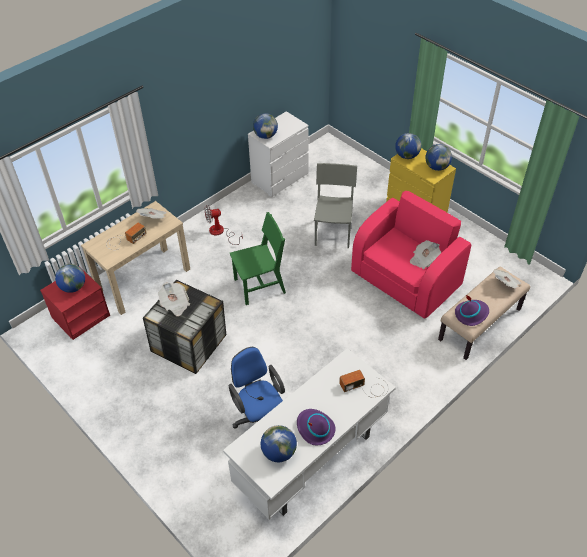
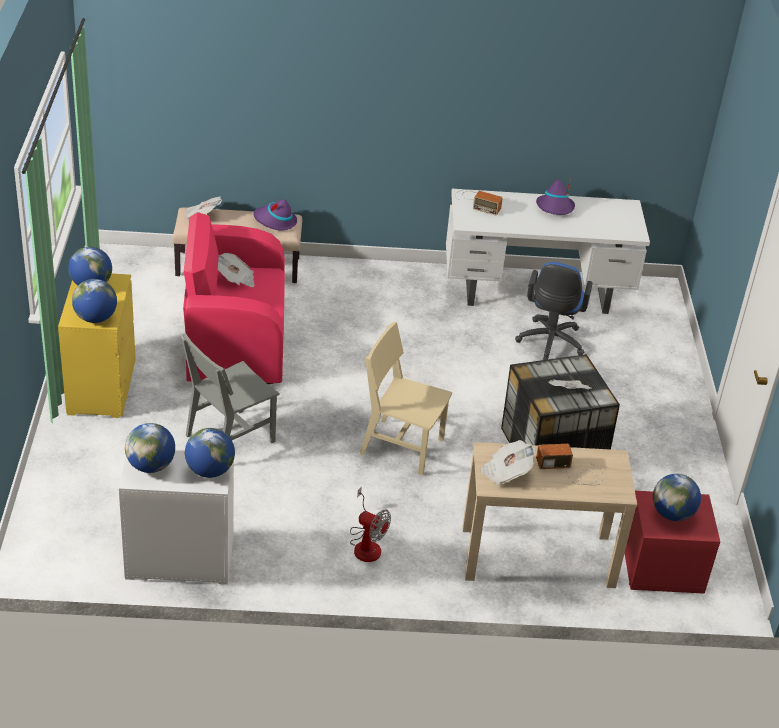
camera: 140 degrees left, 10 degrees down
(259, 286) = (402, 446): green chair -> beige chair
(279, 452) = (603, 214): globe -> globe (151, 466)

